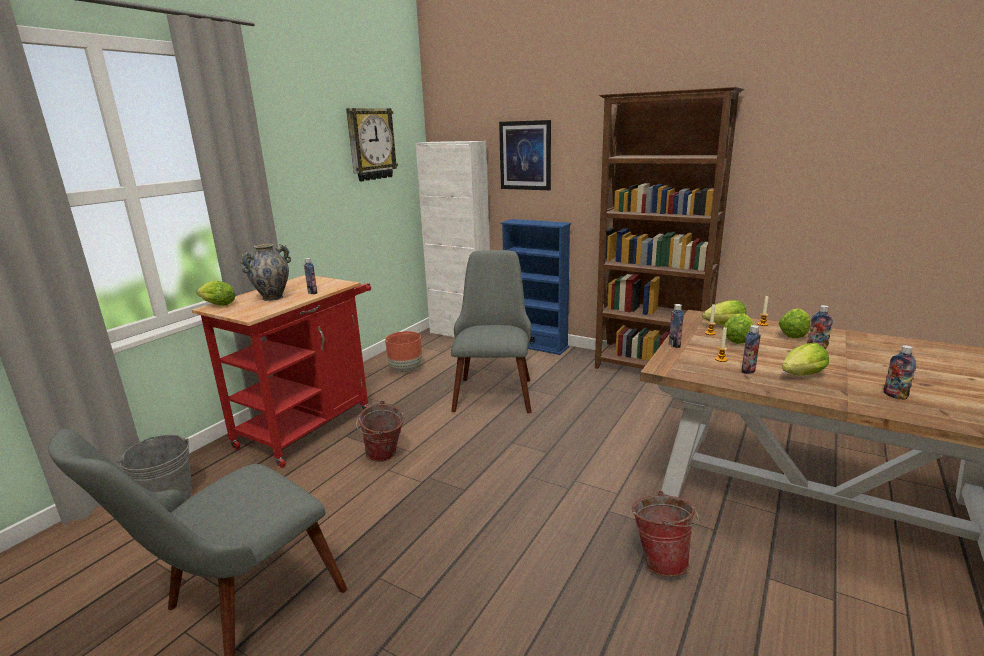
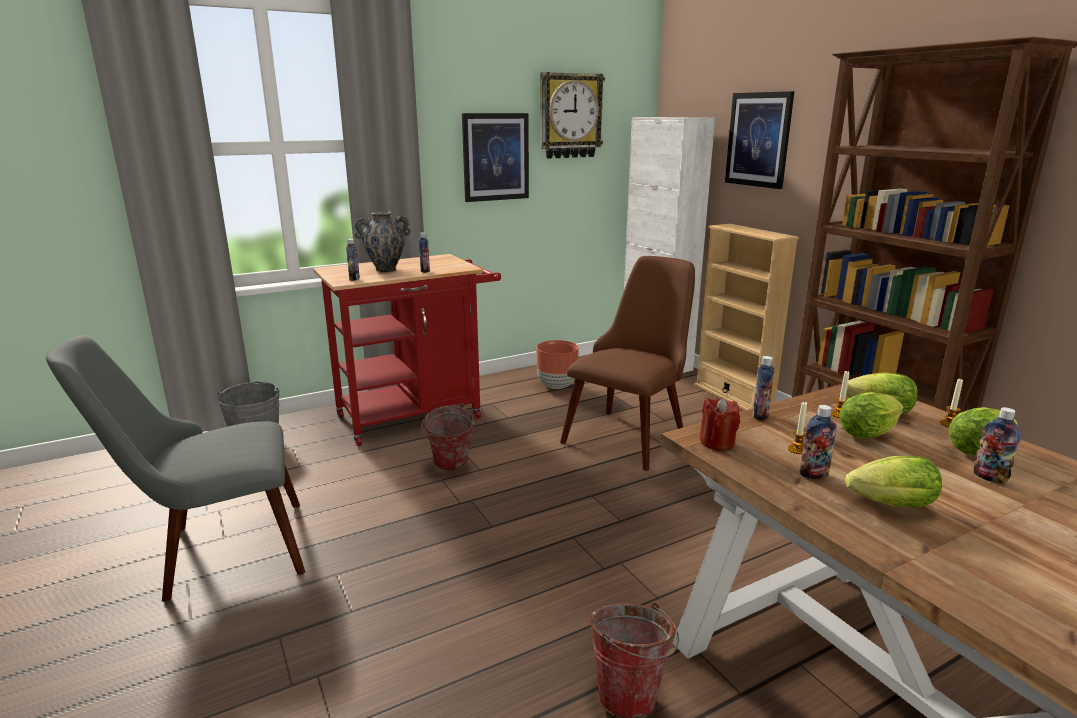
camera: 30 degrees right, 0 degrees up
(216, 305) = (335, 267): lettuce -> none
(322, 184) = (495, 157): none -> picture
(494, 389) = (631, 432): grey chair -> brown chair
(536, 345) = (733, 396): blue bookcase -> beige bookcase
(678, 368) = (717, 442): none -> red candle
(895, 395) = (1015, 582): bottle -> bottle (354, 279)

